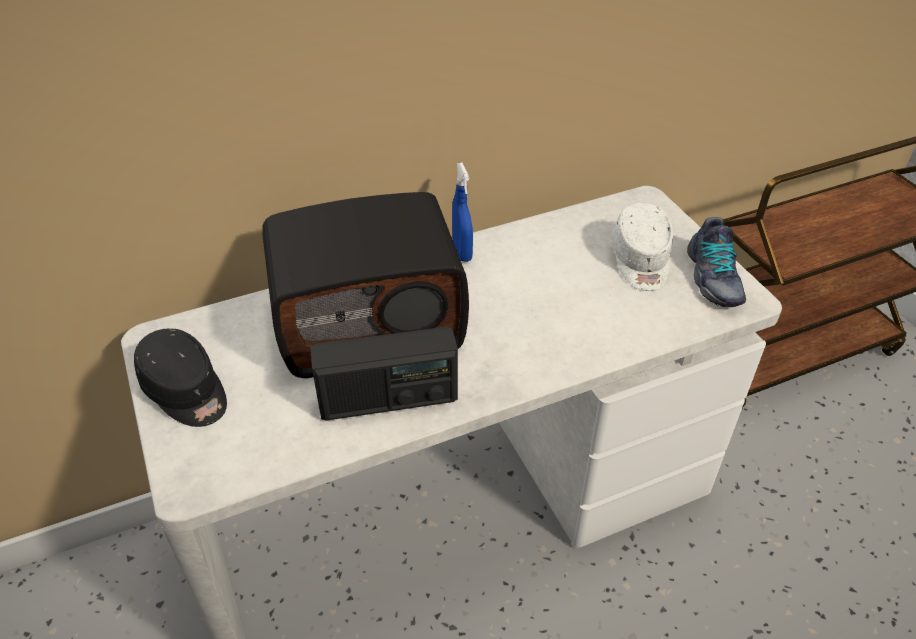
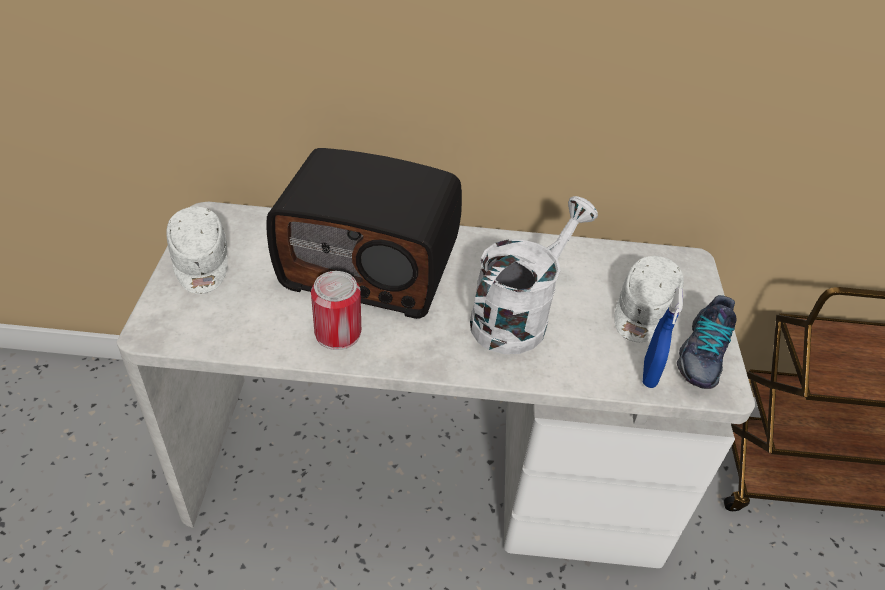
camera: 25 degrees right, 0 degrees up
(186, 392) = (201, 263): black cap -> white cap
(388, 399) = (338, 333): radio -> can
(462, 252) = (488, 242): blue spray bottle -> blue spray bottle (649, 374)
(541, 309) = (518, 316): none -> white watering can

